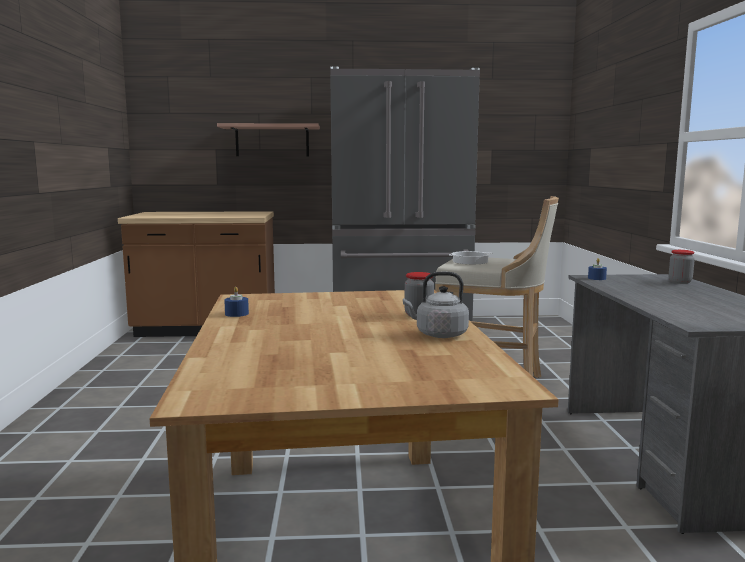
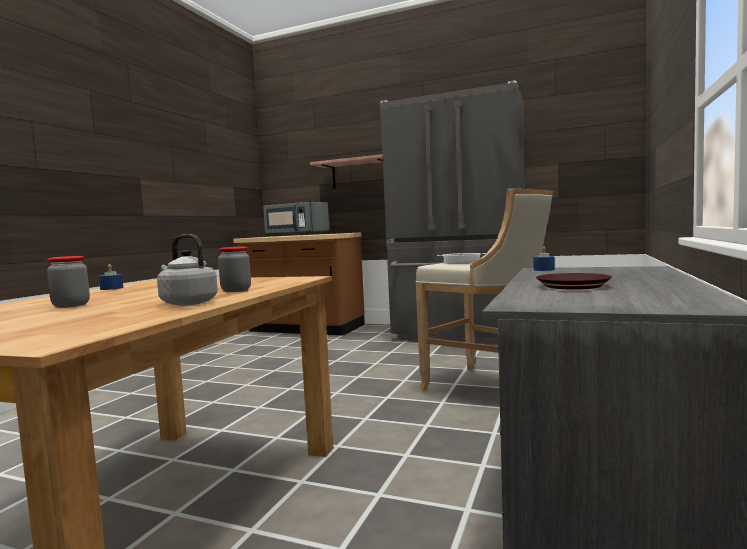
camera: 25 degrees right, 5 degrees down
(194, 213) = (295, 235): none -> grey microwave
(678, 302) = (573, 286): none -> brown plate
(680, 282) = (643, 271): jar -> jar (71, 305)

